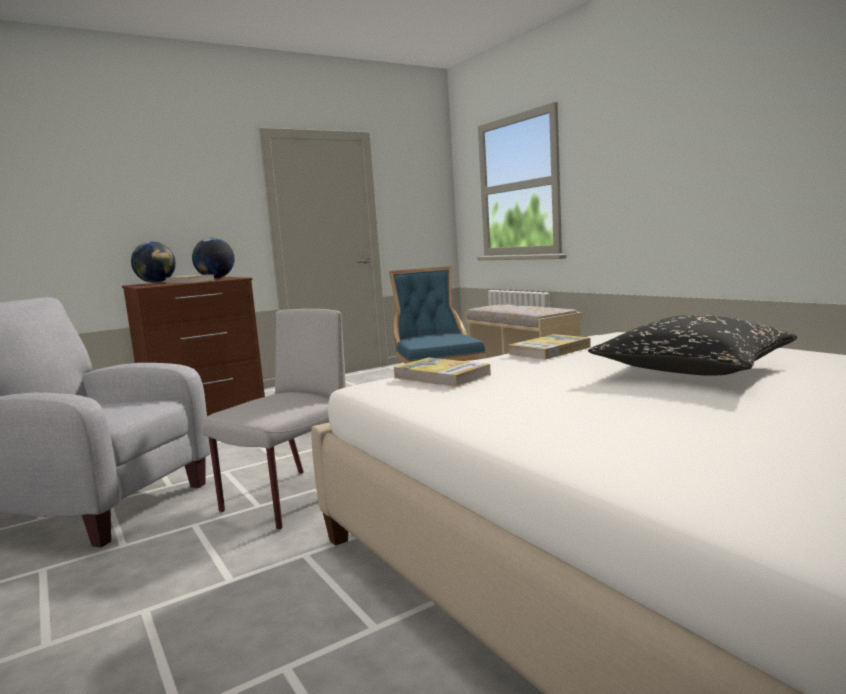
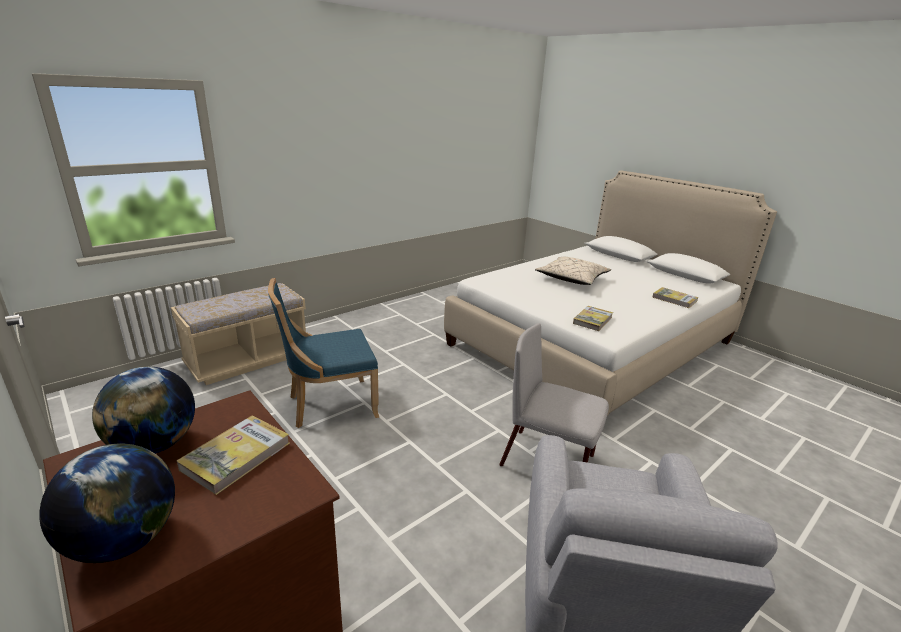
camera: 100 degrees left, 15 degrees up
(549, 350) = (529, 296): book -> book (674, 299)
(694, 370) = (572, 279): black pillow -> beige pillow

